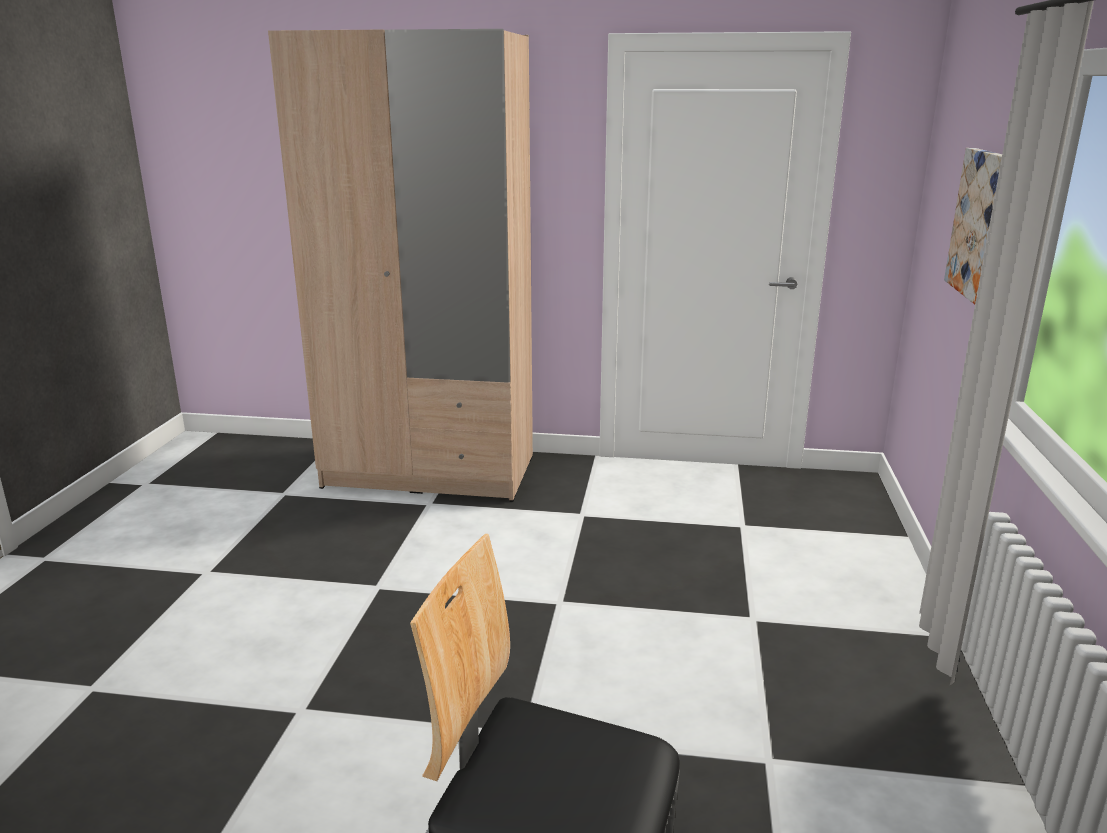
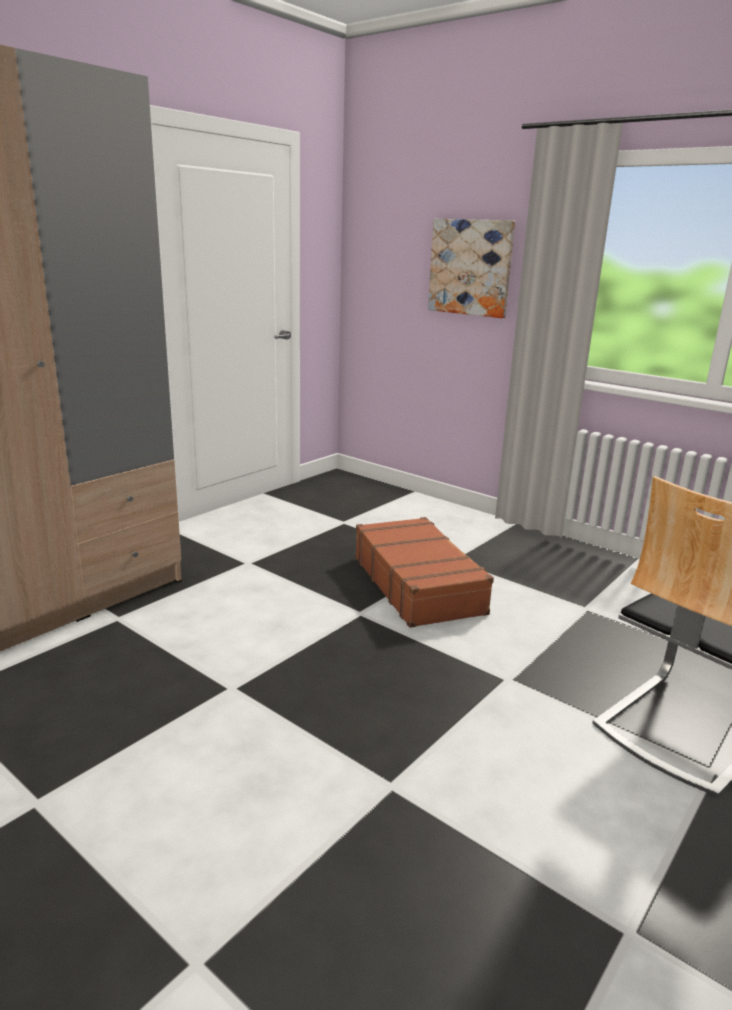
camera: 60 degrees left, 0 degrees up
(662, 616) = (418, 584): none -> brown suitcase

